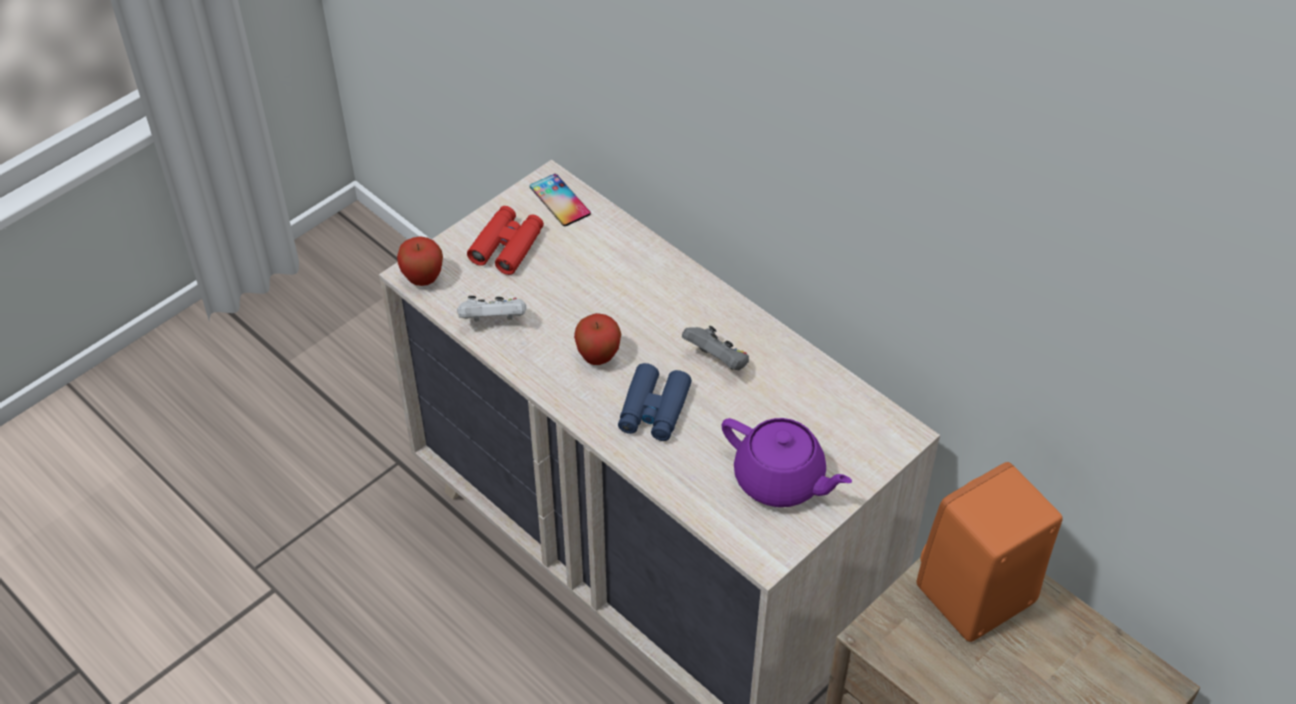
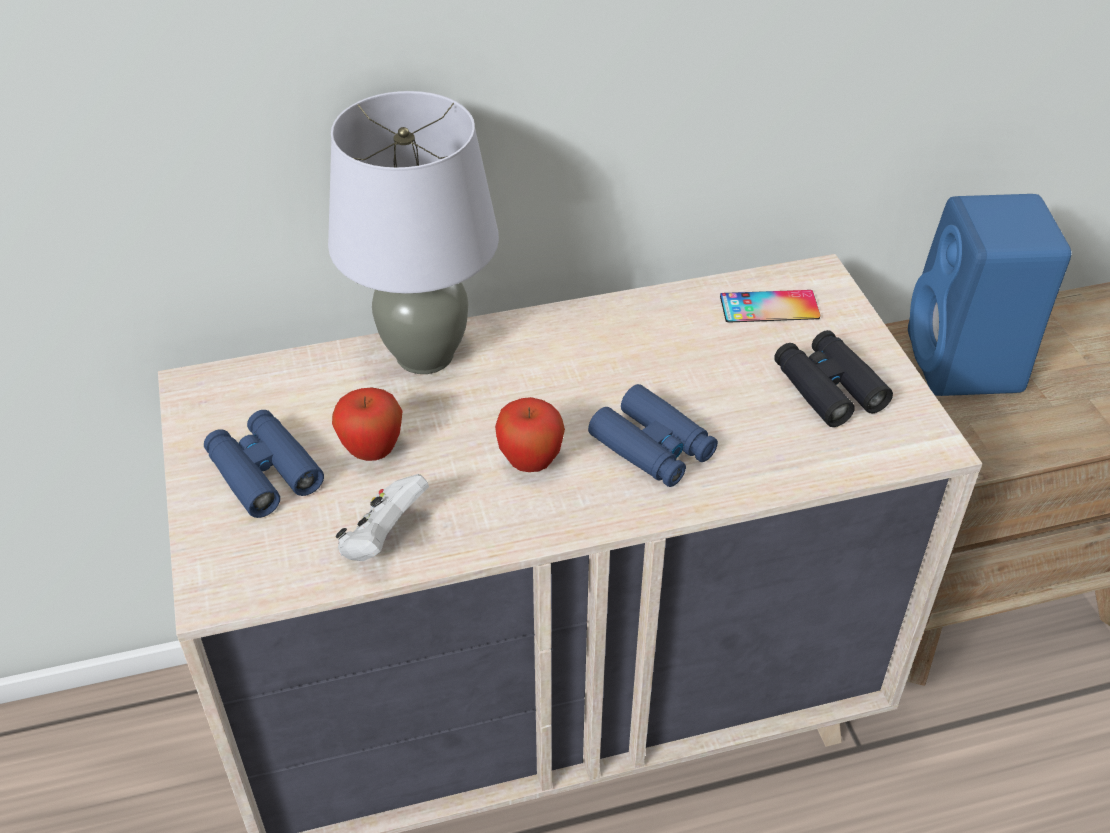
camera: 60 degrees left, 5 degrees down
(423, 279) = (237, 585): apple -> apple (372, 451)
(507, 246) = (264, 472): red binoculars -> blue binoculars
(560, 200) = (237, 391): phone -> phone (769, 307)
(652, 266) = (424, 356): none -> grey table lamp
(717, 361) = (617, 364): grey game controller -> none
(780, 480) = (828, 387): purple teapot -> black binoculars
(973, 596) = (966, 365): orange speaker -> blue speaker

